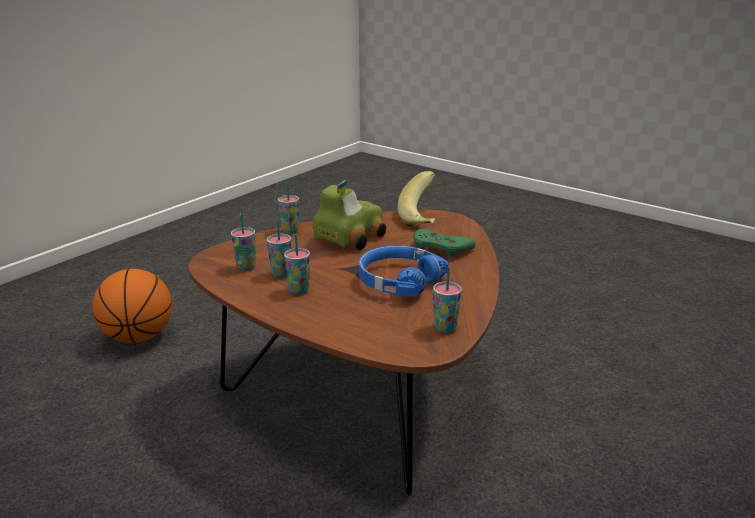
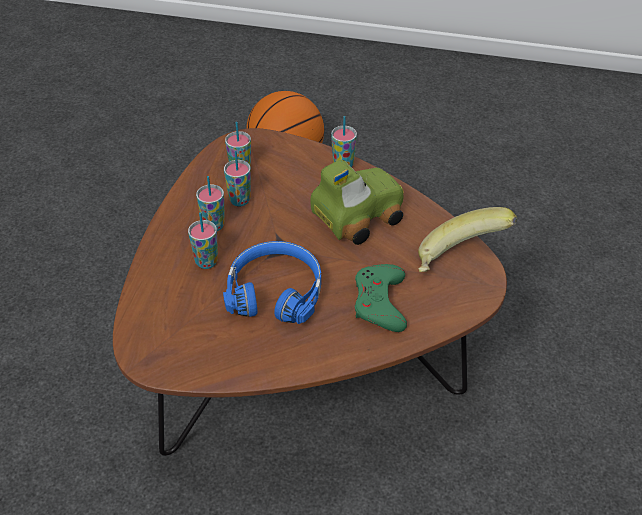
camera: 65 degrees right, 20 degrees up
(348, 237) = (356, 216): toy car -> toy car turned 45 degrees counterclockwise
(445, 328) = (193, 358): cup -> cup (206, 262)

